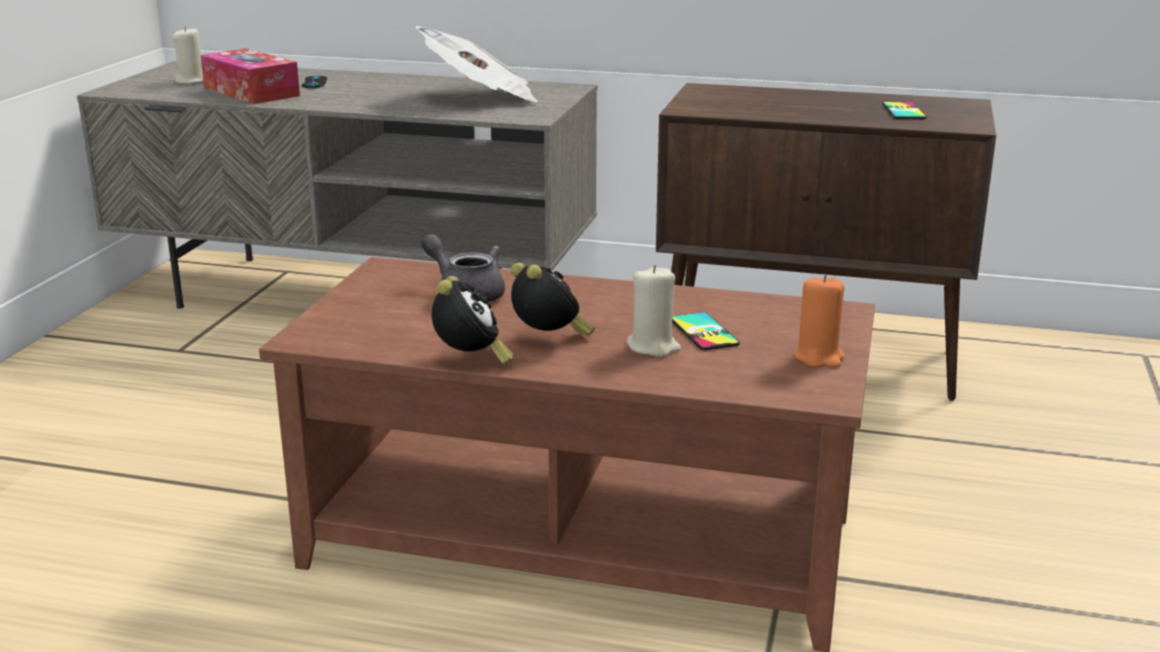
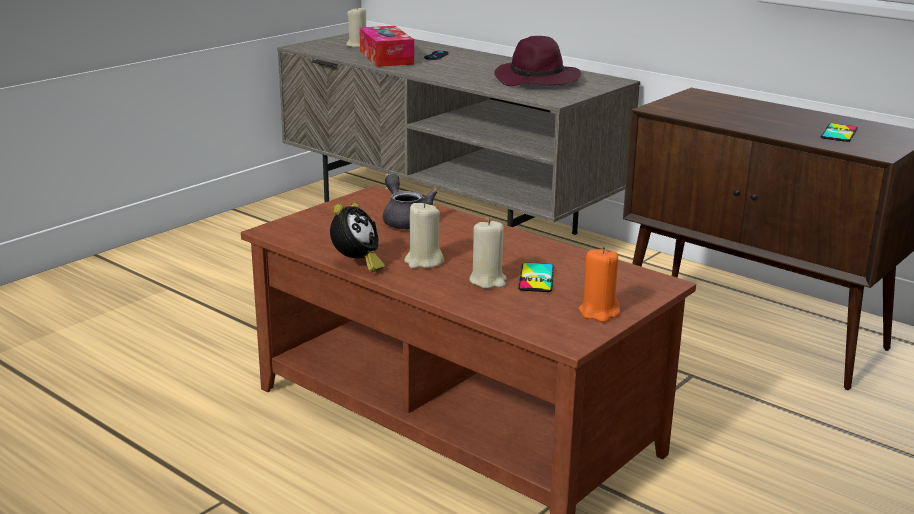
camera: 25 degrees right, 0 degrees up
(481, 97) = (537, 80): newspaper -> purple hat
(549, 339) = (423, 262): alarm clock -> beige candle

